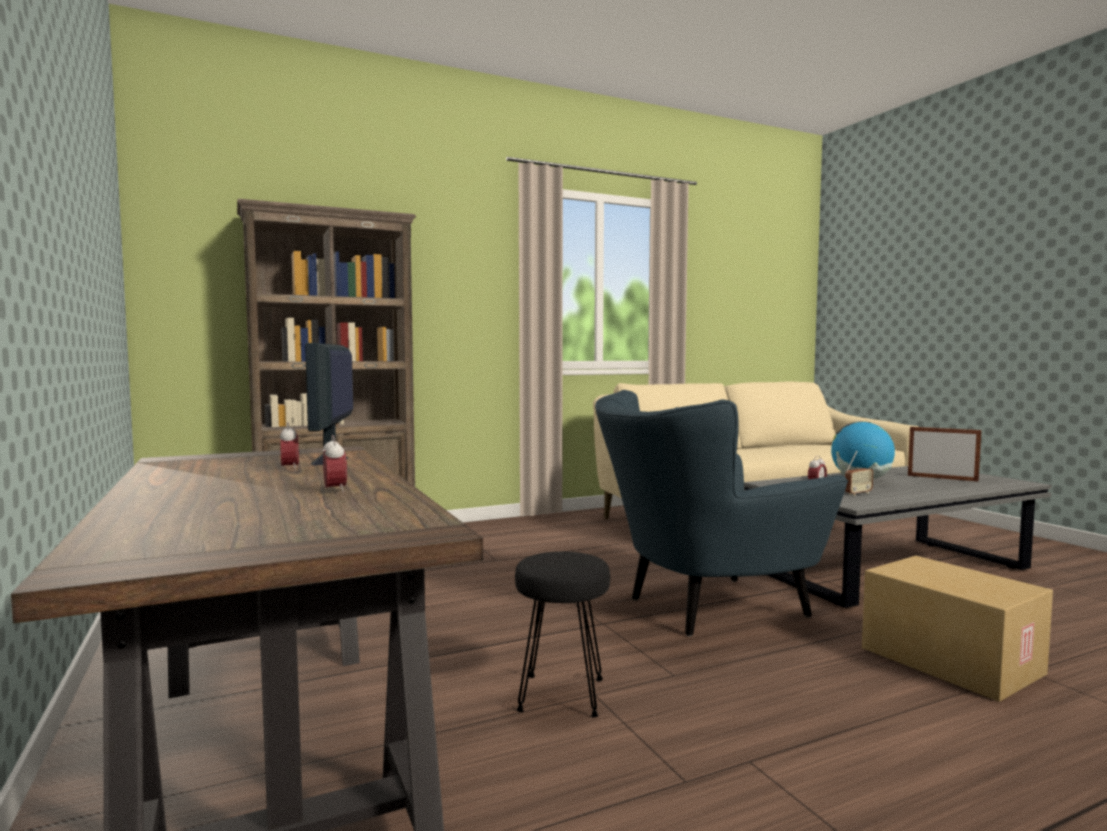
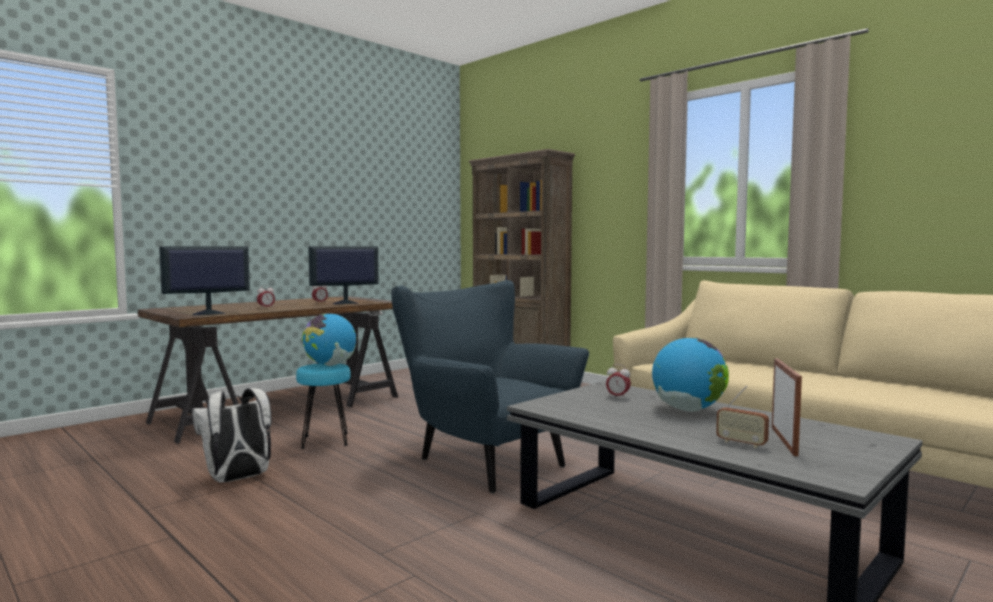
camera: 70 degrees right, 0 degrees up
(391, 520) = (208, 313): none -> monitor
(561, 557) = (330, 365): none -> globe
(563, 695) = (325, 441): black stool -> turquoise stool
(746, 783) = (237, 479): none -> white backpack
(858, 494) = (594, 407): radio -> radio (741, 443)
(948, 661) = (421, 540): cardboard box -> none

